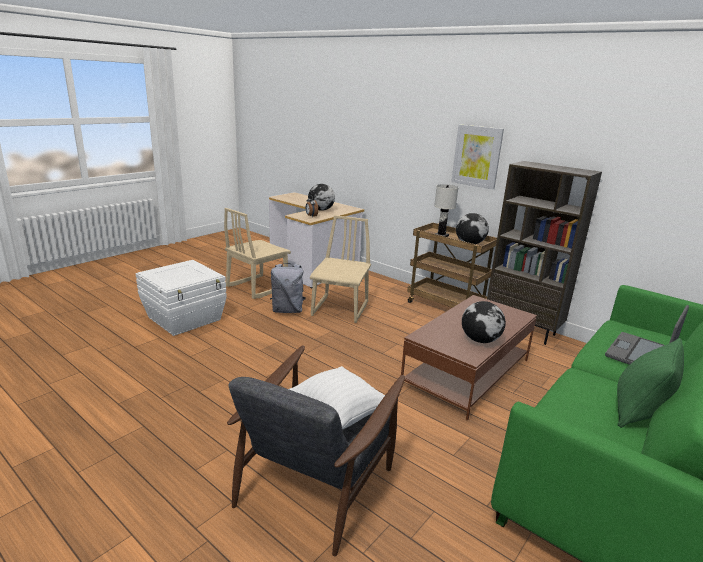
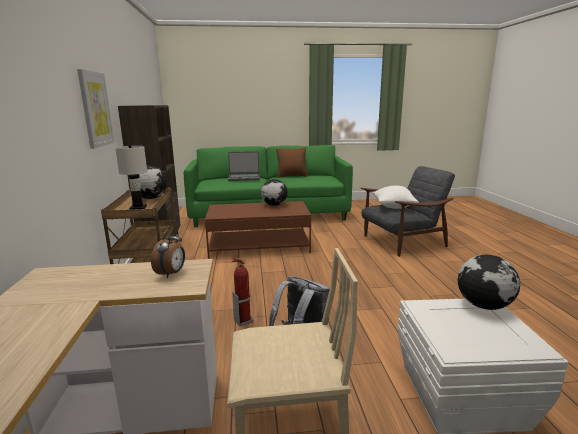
camera: 135 degrees left, 5 degrees down
(321, 210) = (104, 288): globe -> globe (484, 305)
(341, 309) = (243, 320): beige chair -> fire extinguisher
(638, 412) = (292, 176): green pillow -> brown pillow

